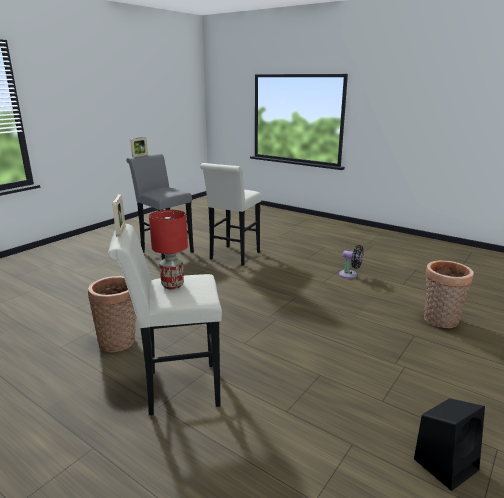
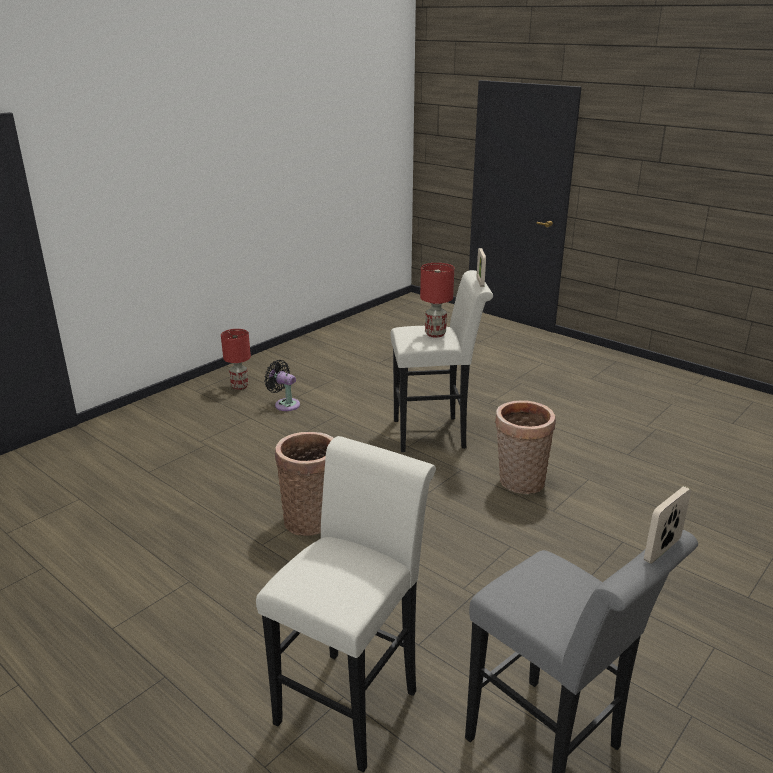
camera: 175 degrees left, 5 degrees up
(350, 275) = (117, 601): black fan -> black fan (285, 404)
(440, 321) = (88, 489): basket -> basket (310, 519)
(446, 463) = (239, 386): black speaker -> red table lamp

